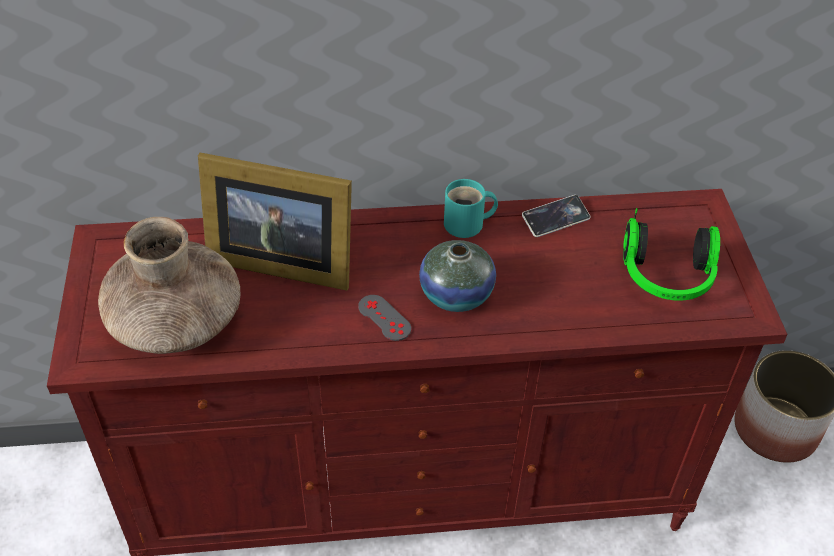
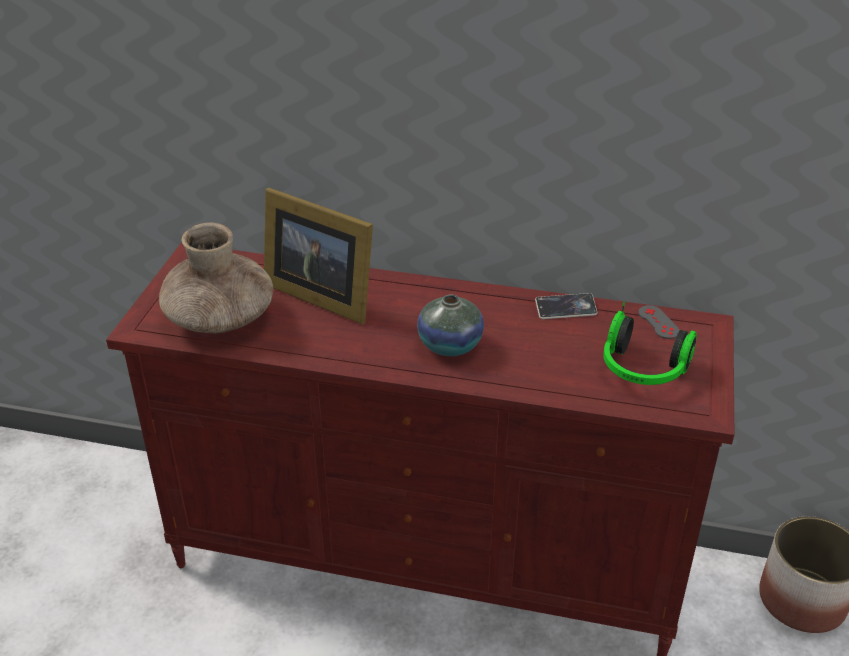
camera: 20 degrees right, 10 degrees down
(384, 318) = (382, 349): grey game controller -> grey game controller (658, 322)
(467, 224) = (487, 299): turquoise mug -> none

